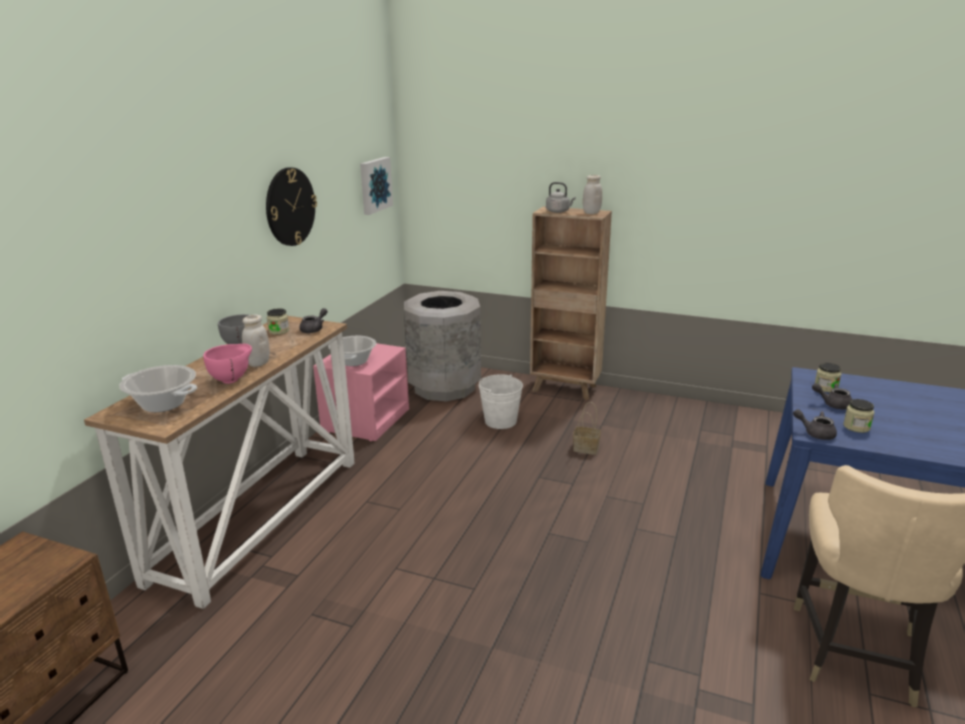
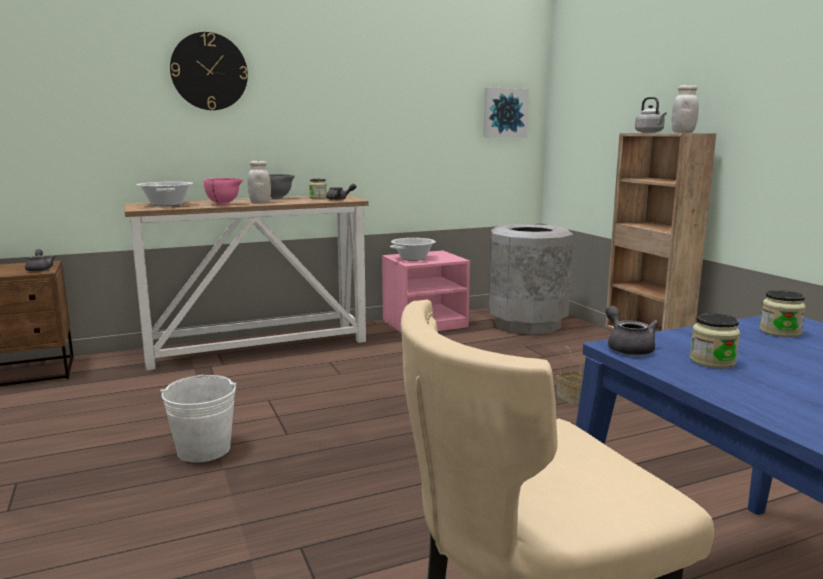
camera: 45 degrees right, 10 degrees down
(290, 207) = (377, 105): wall clock -> wall clock (209, 71)
(500, 421) = (530, 356): white bucket -> white bucket (204, 450)
(832, 404) = (741, 342): grey teapot -> grey teapot (40, 269)

